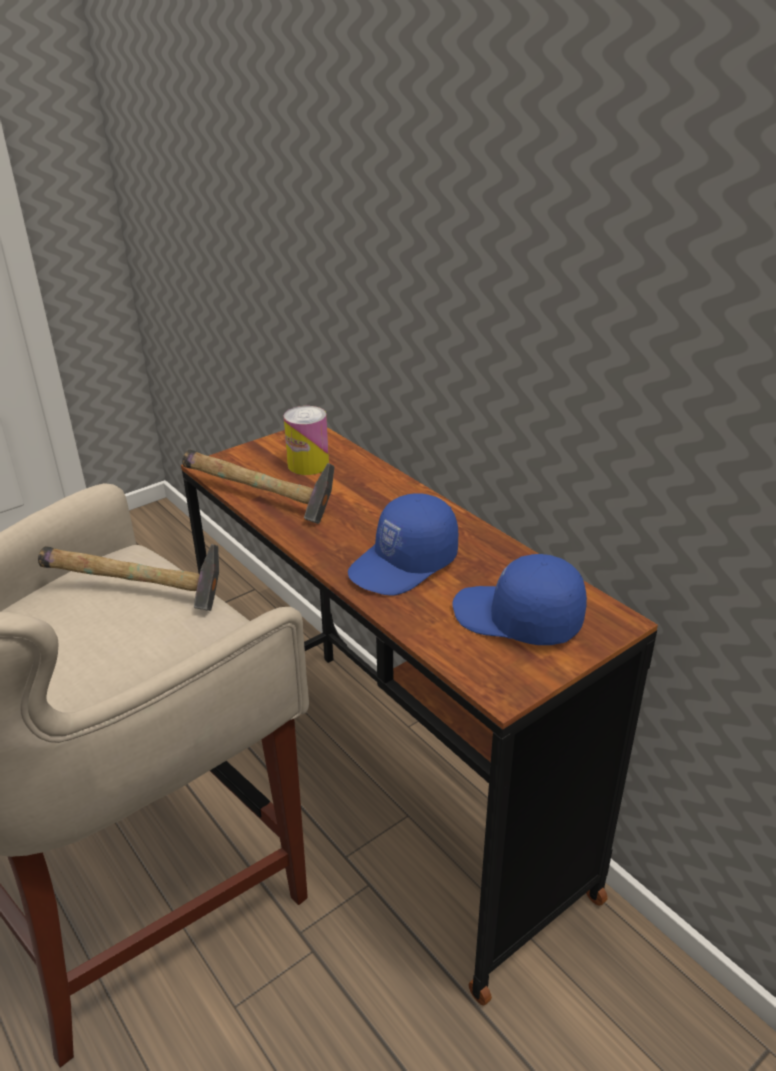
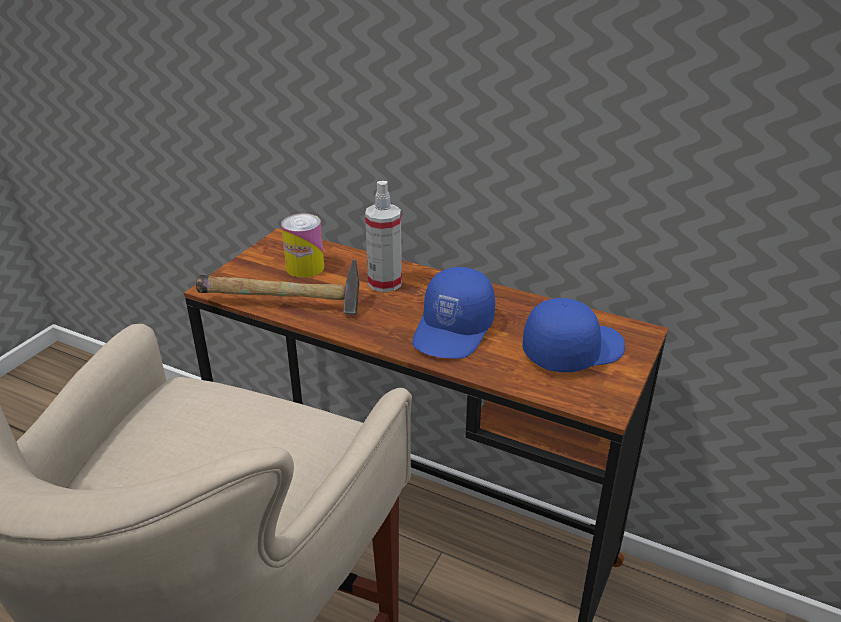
camera: 25 degrees left, 0 degrees up
(136, 590) = (218, 415): hammer -> none
(374, 498) = (385, 283): none -> spray bottle
(516, 619) = (572, 350): blue cap -> blue cap turned 150 degrees clockwise

